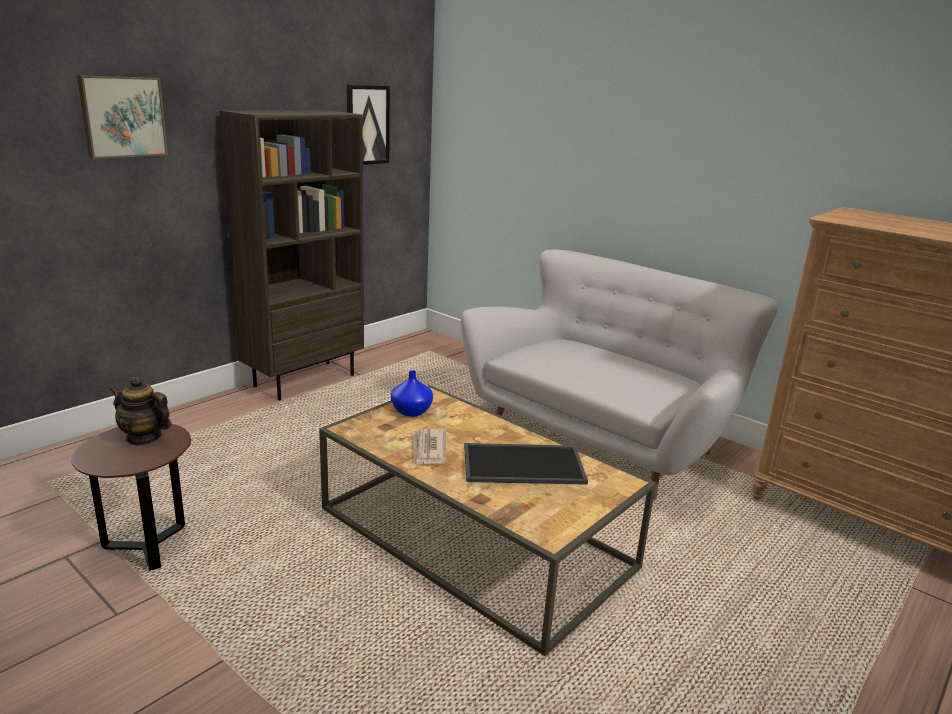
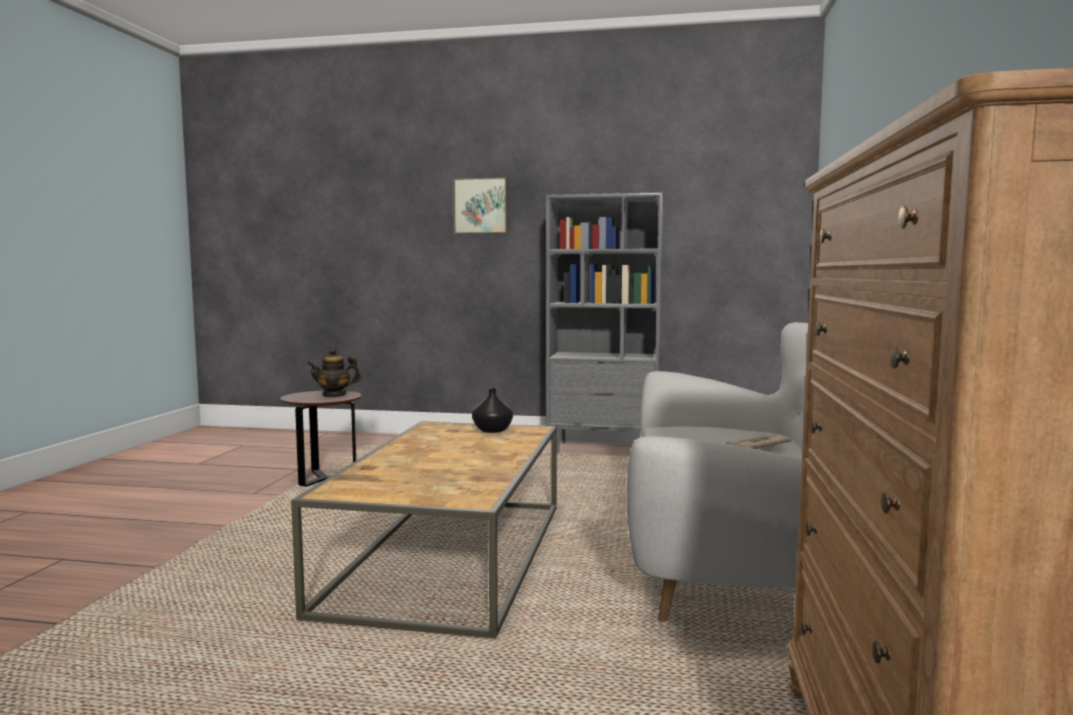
camera: 60 degrees right, 15 degrees down
(143, 438) = (334, 395): teapot -> teapot turned 90 degrees counterclockwise
(304, 380) = (603, 449): brown bookcase -> grey bookcase
(367, 125) = (716, 212): picture -> none
(411, 411) = (493, 430): blue vase -> black vase
(428, 449) = (432, 444): newspaper -> newspaper (755, 446)
(524, 463) = (453, 468): tray -> none

